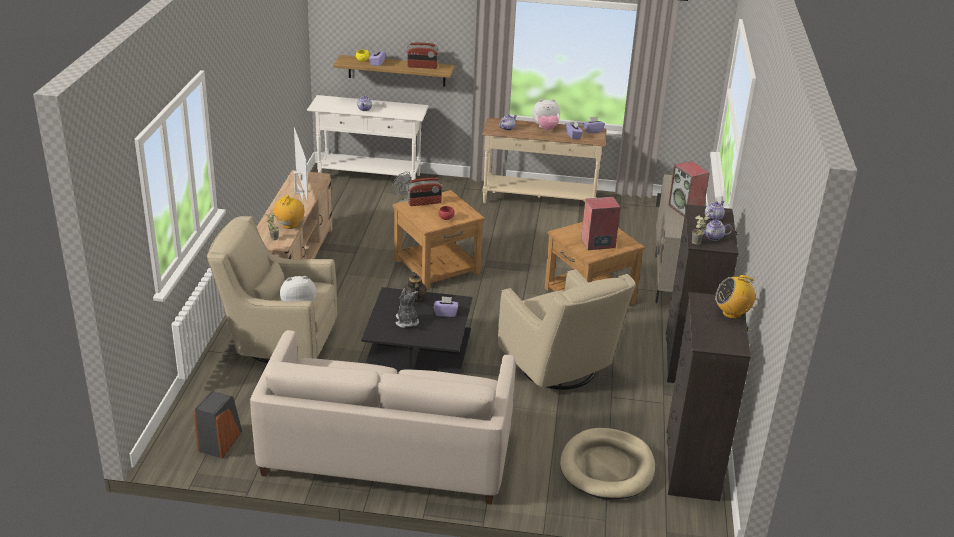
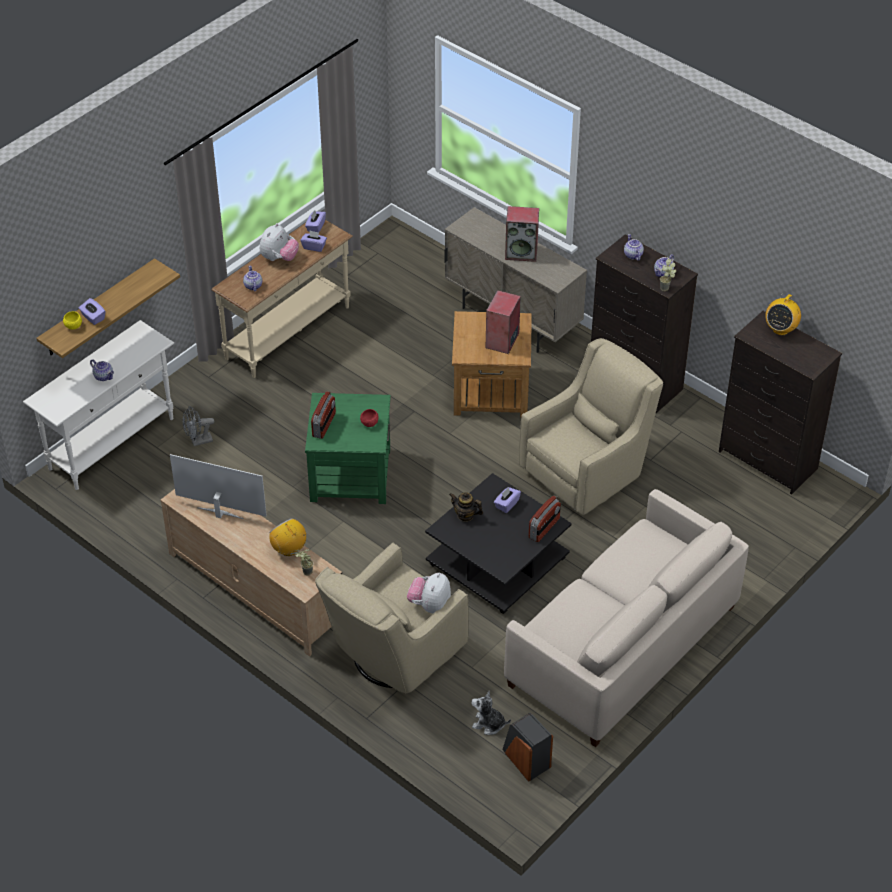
camera: 55 degrees left, 15 degrees up
(406, 322) = (500, 538): plush toy -> plush toy (488, 724)
(422, 67) = (137, 285): radio -> radio (544, 528)
(437, 266) = (351, 474): brown side table -> green side table
(560, 369) = (588, 472): beige armchair -> beige armchair turned 45 degrees counterclockwise
(607, 467) = (736, 512): beige dog bed -> none

